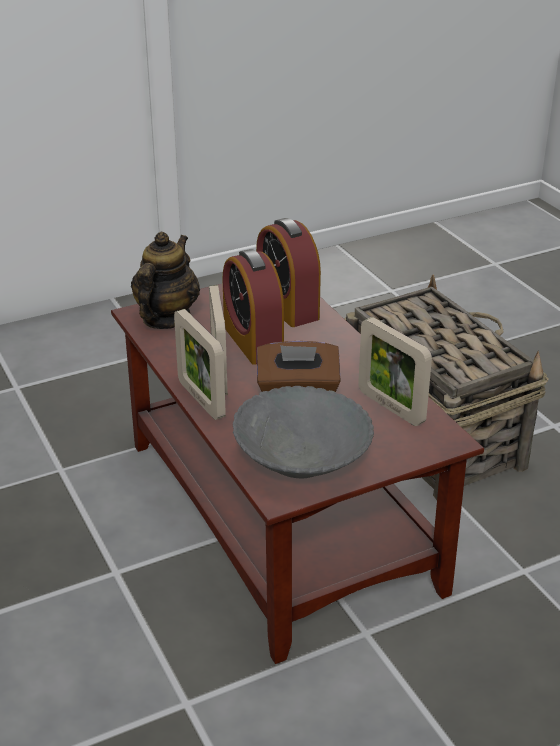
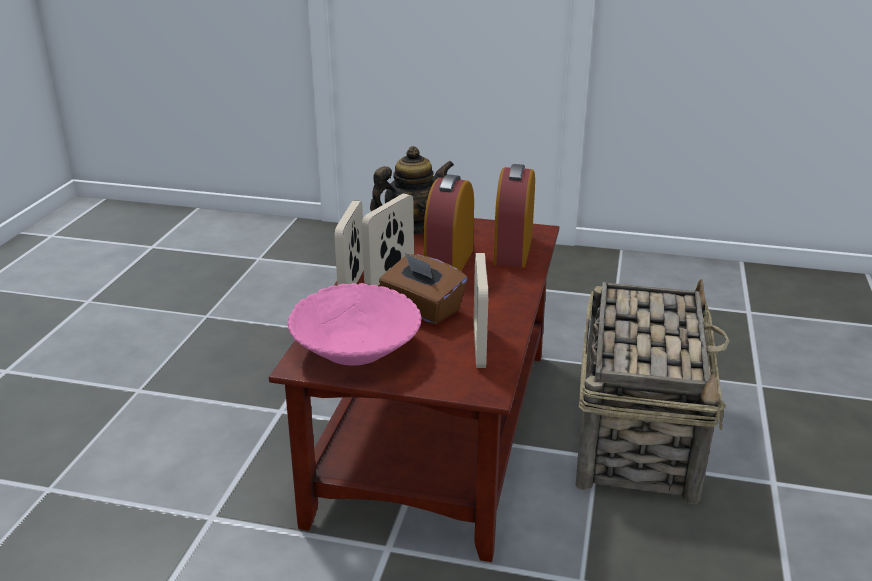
camera: 40 degrees right, 5 degrees down
(303, 459) = (356, 350): grey bowl -> pink bowl

